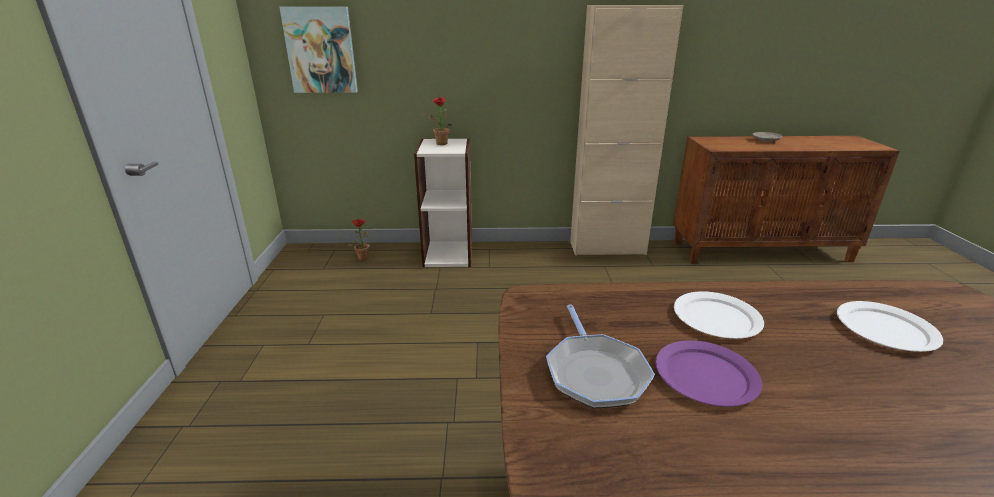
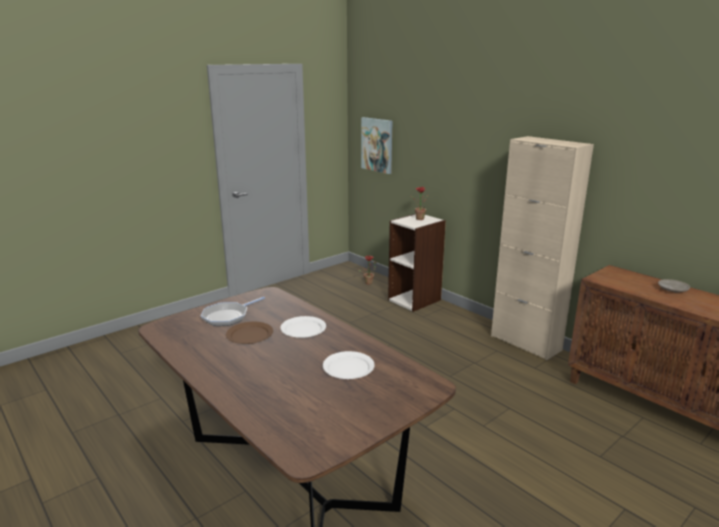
camera: 50 degrees right, 5 degrees down
(705, 375) = (250, 335): purple plate -> brown plate

